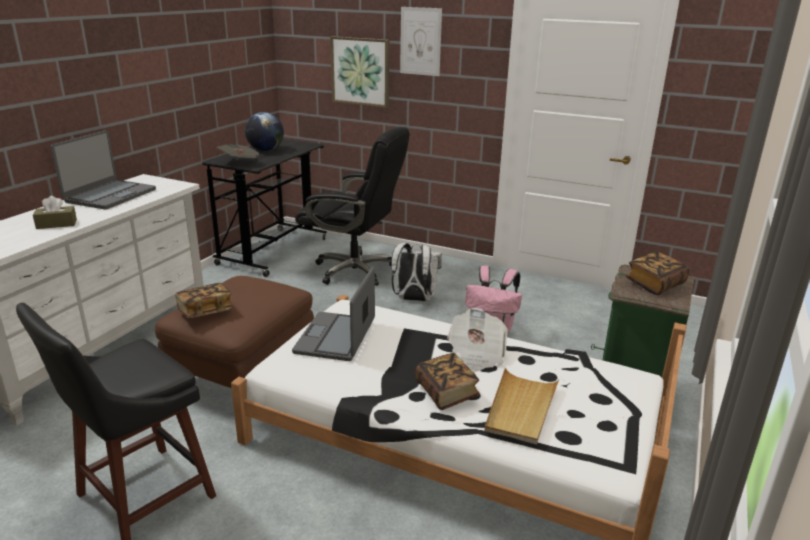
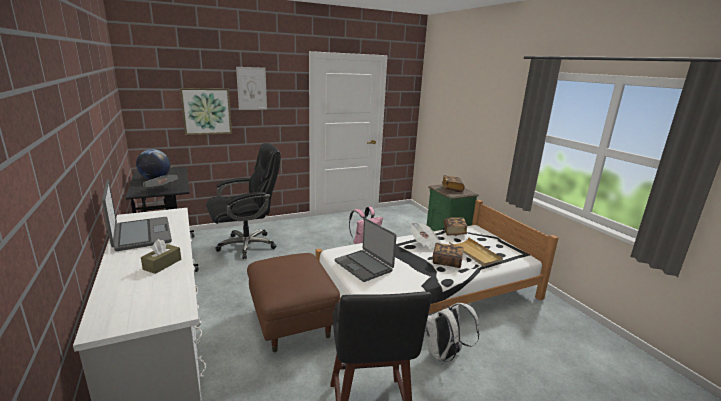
camera: 50 degrees left, 5 degrees down
(205, 311) = (290, 285): book -> book (454, 232)
(414, 299) = (306, 246): white backpack -> white backpack (444, 355)

